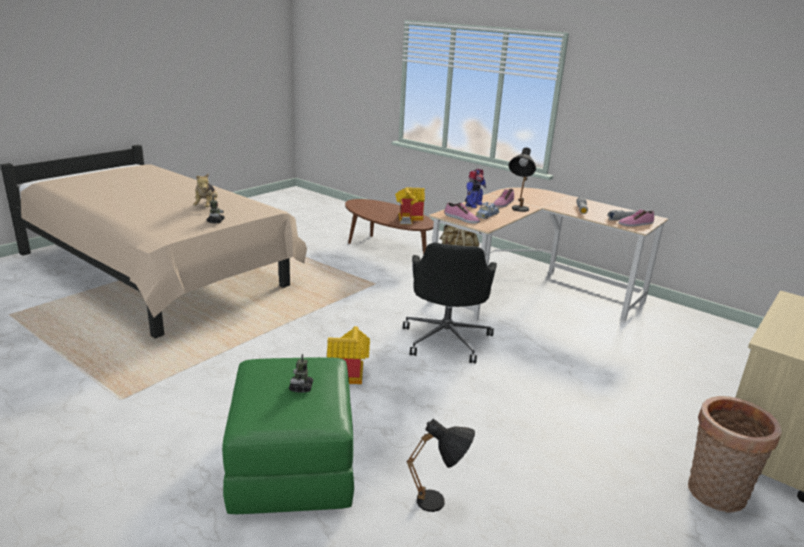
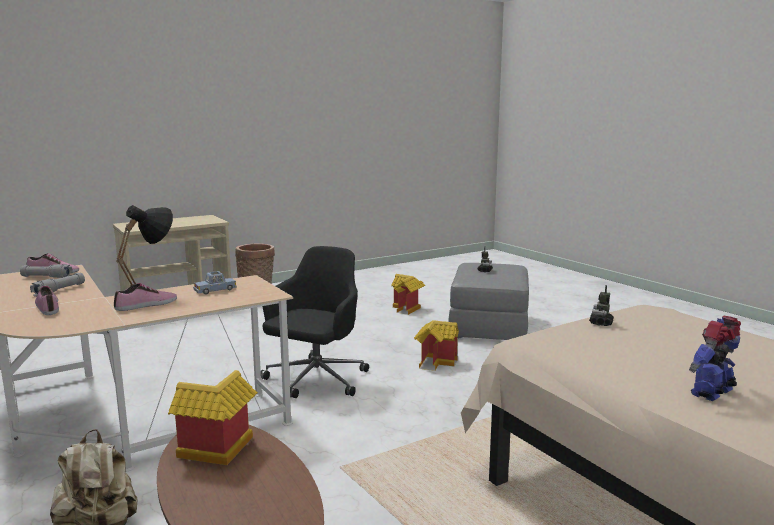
camera: 160 degrees left, 10 degrees down
(207, 206) = (639, 351): plush toy -> none
(293, 465) = (488, 327): green ottoman -> grey ottoman
(440, 505) = (407, 309): black table lamp -> toy house
(461, 219) = (258, 288): shoe -> shoe (49, 307)
(473, 205) = (199, 305): toy robot -> toy robot (713, 393)

